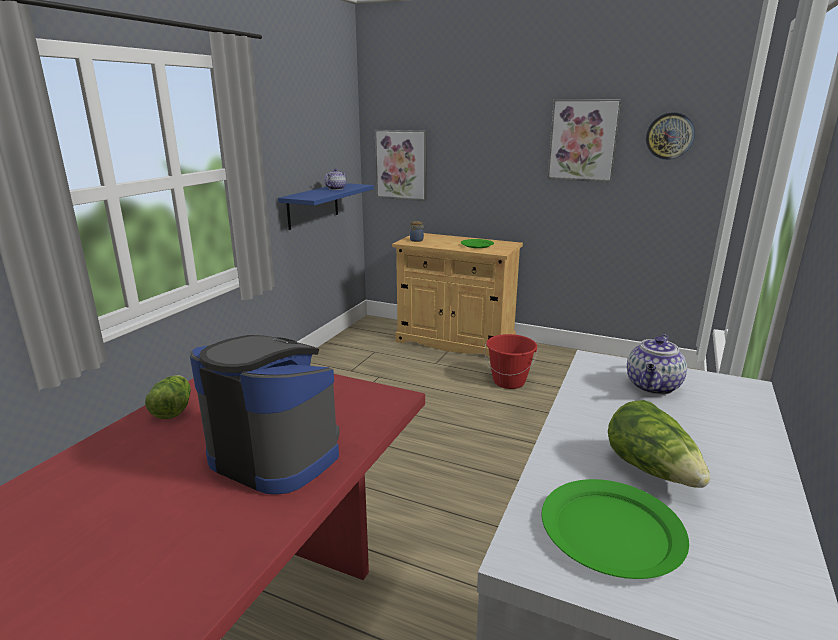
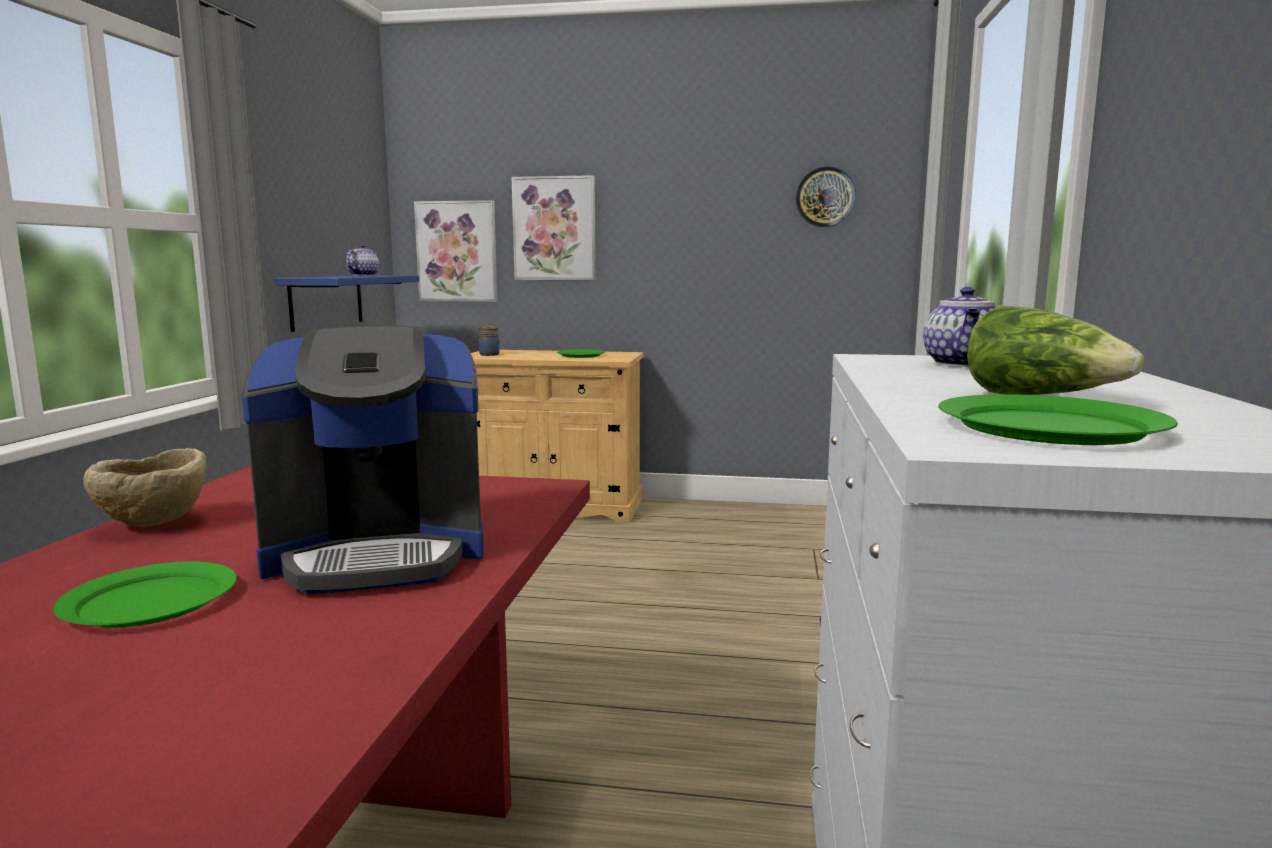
camera: 15 degrees left, 10 degrees down
(152, 480) = (150, 600): none -> green plate
(172, 409) = (154, 526): lettuce -> beige bowl
(276, 454) = (378, 553): coffee machine -> coffee machine turned 150 degrees clockwise
(509, 382) = (650, 544): red bucket -> none
(583, 140) = (715, 207): picture -> picture (554, 229)

